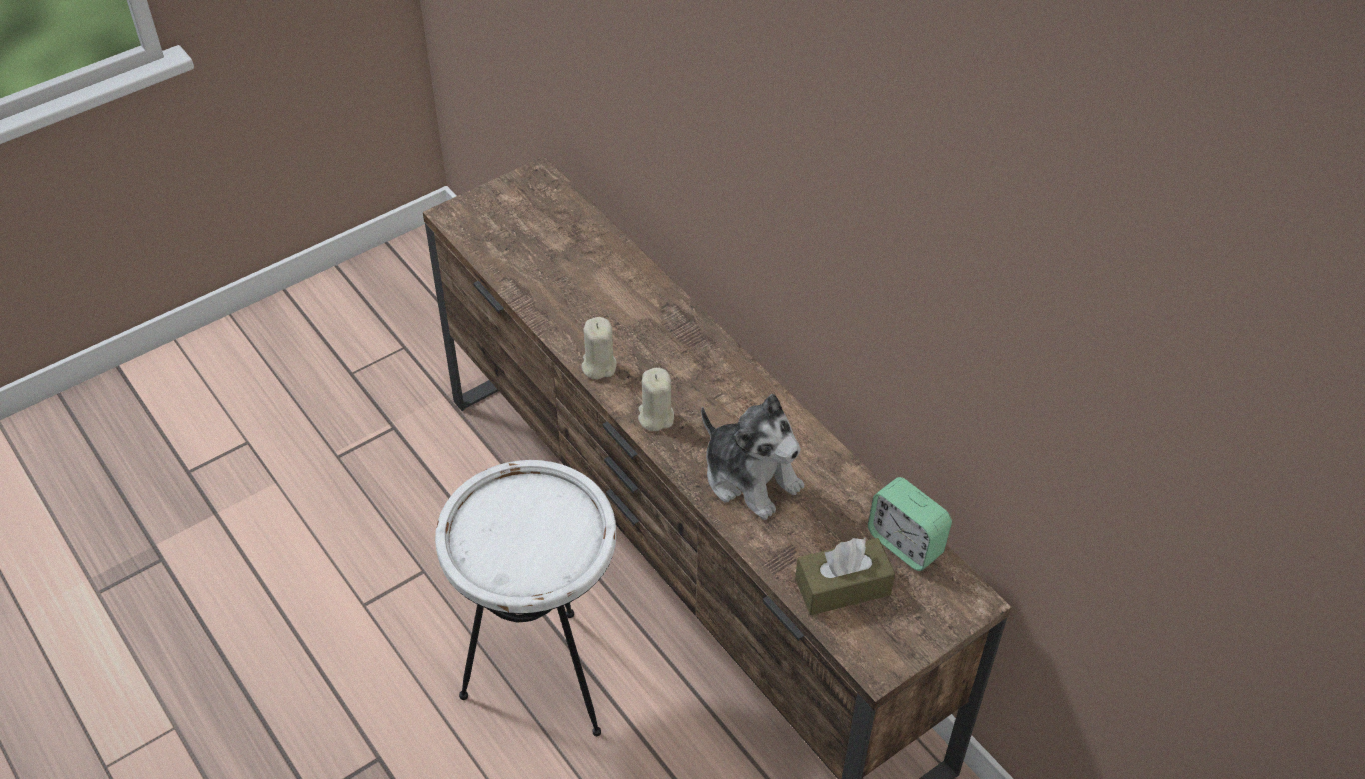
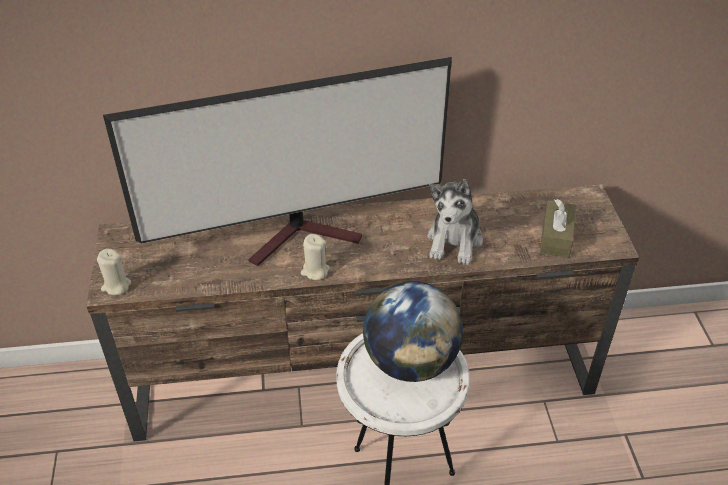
camera: 60 degrees left, 5 degrees down
(552, 532) = (411, 362): none -> globe
(651, 330) = (304, 236): none -> television
(655, 417) = (378, 262): beige candle -> beige candle (116, 286)
(750, 478) = (454, 241): plush toy -> plush toy turned 120 degrees clockwise
(905, 544) = (540, 202): alarm clock -> none

